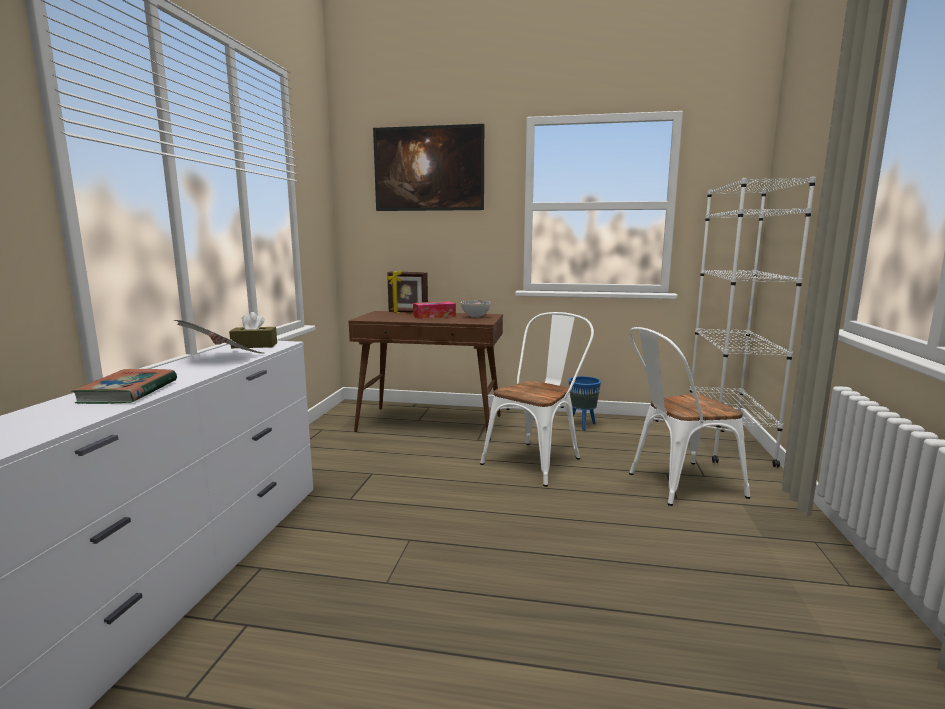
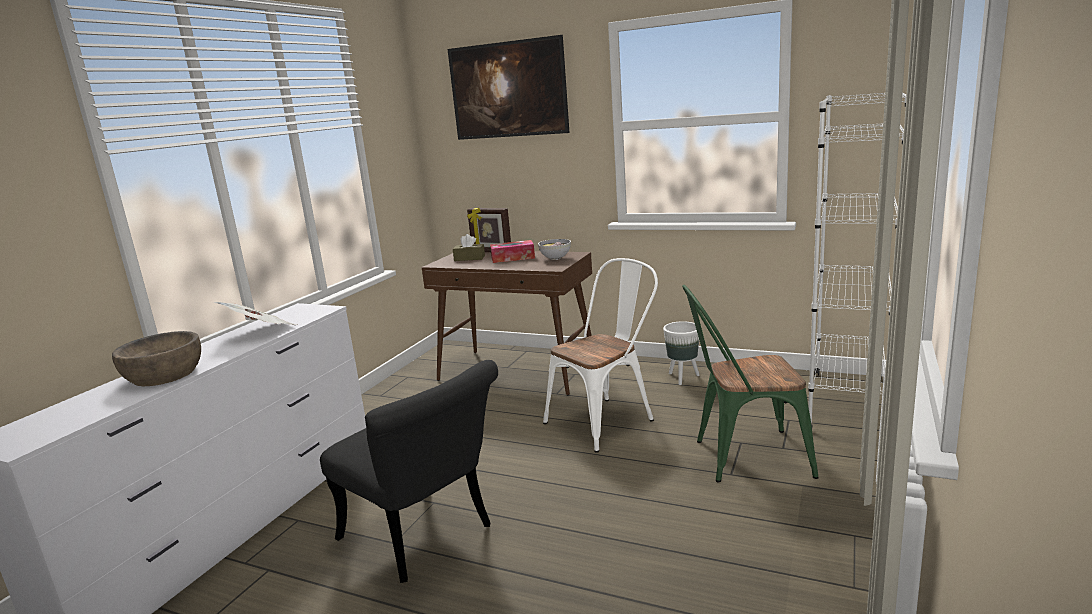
camera: 15 degrees right, 5 degrees up
(129, 392) = (164, 375): book -> brown bowl
(254, 345) = (299, 313): brown tissue box -> brown tissue box (469, 258)
(419, 574) = (425, 537): none -> black chair
(582, 425) = (682, 378): blue planter -> white planter
(676, 484) = (742, 457): white chair -> green chair

